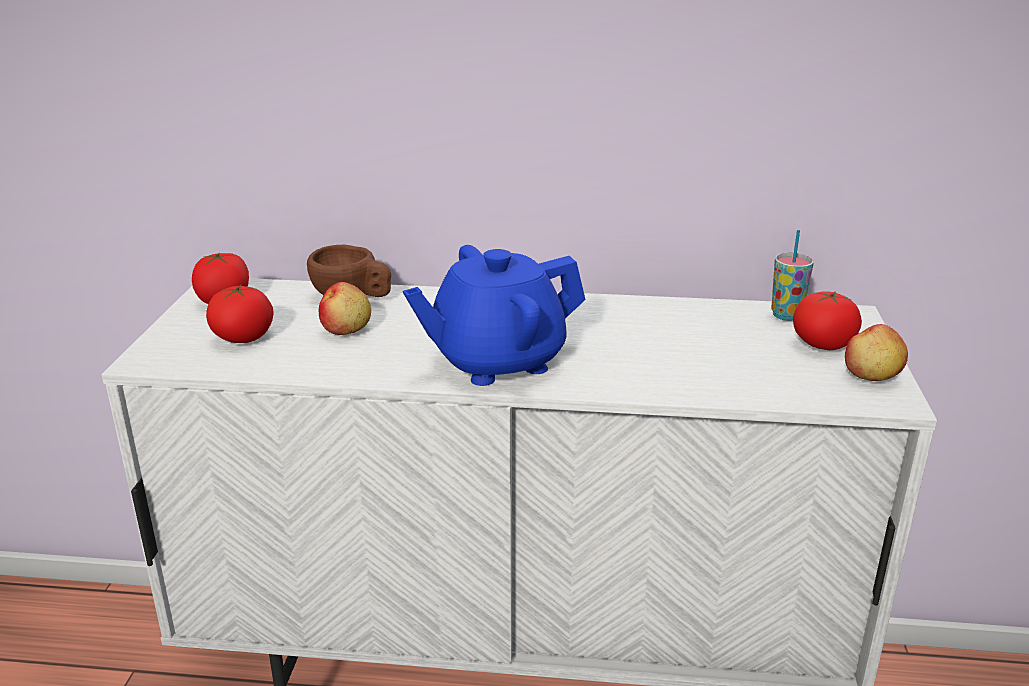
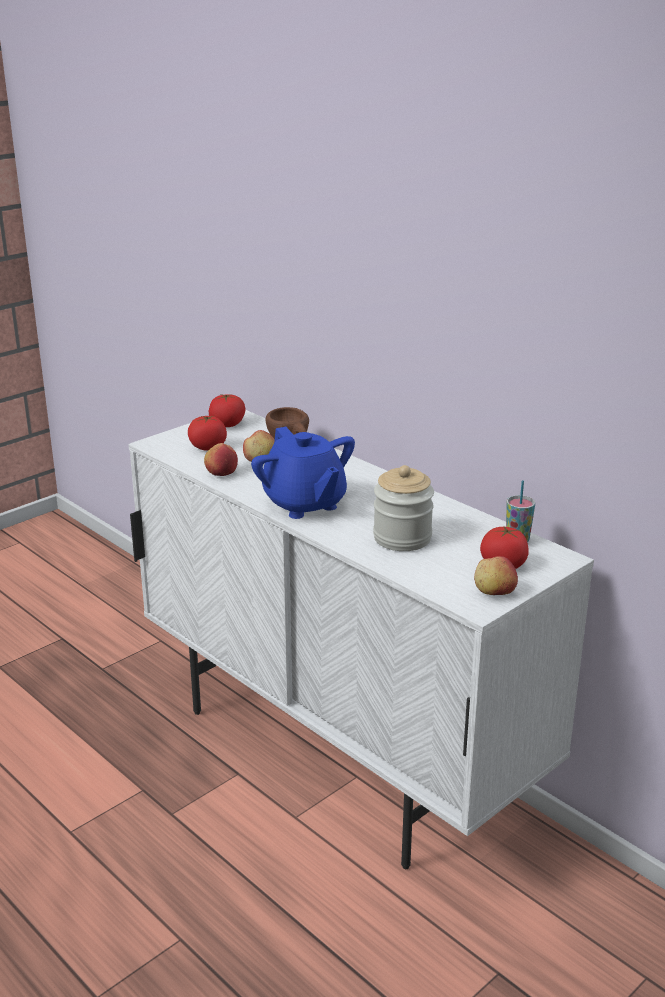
camera: 40 degrees right, 0 degrees up
(319, 364) = (221, 473): none -> apple
(496, 361) = (304, 504): blue teapot -> blue teapot turned 135 degrees counterclockwise
(677, 357) = (402, 538): none -> jar

